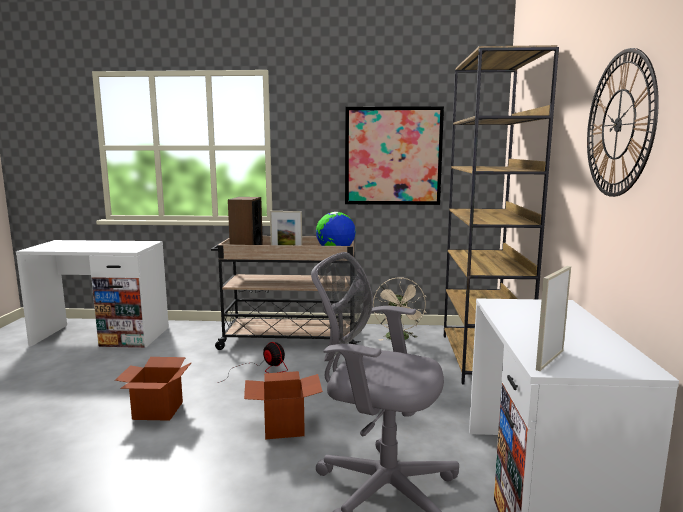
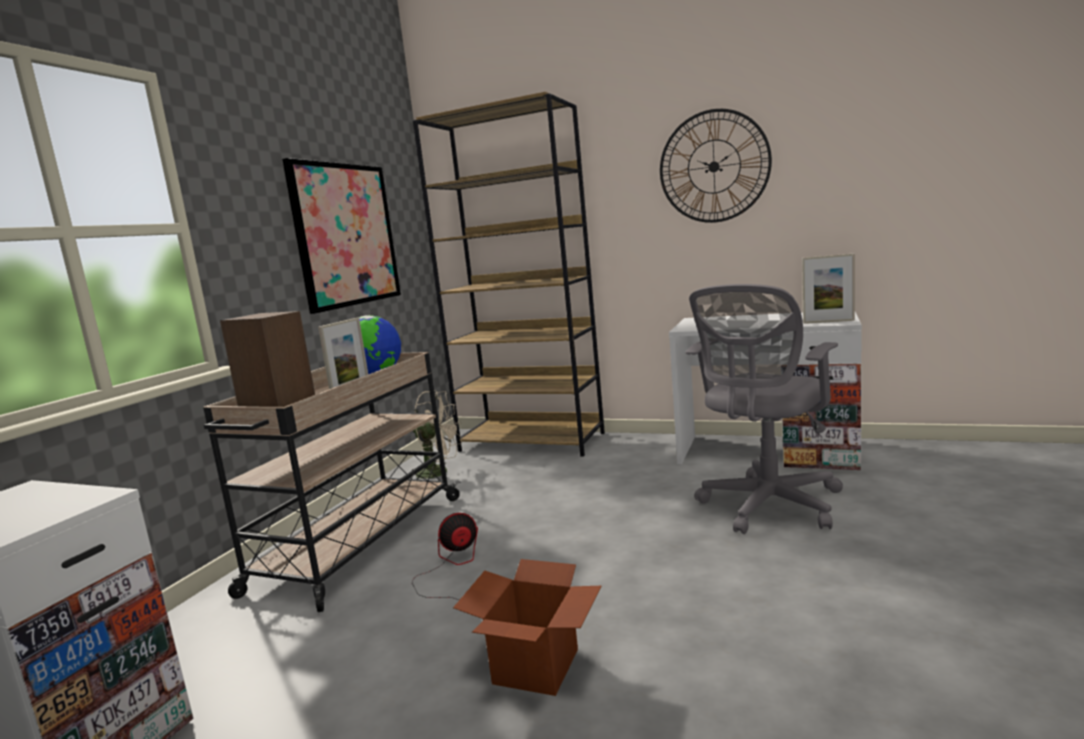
camera: 70 degrees left, 0 degrees up
(284, 427) = (636, 552): cardboard box -> none
(550, 360) = (828, 321): picture frame -> picture frame turned 45 degrees counterclockwise

